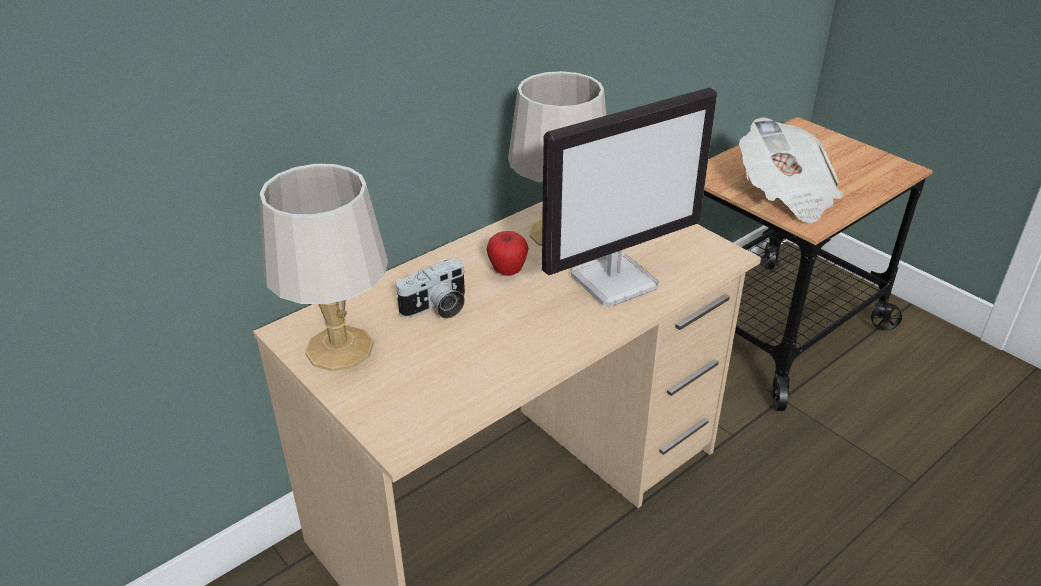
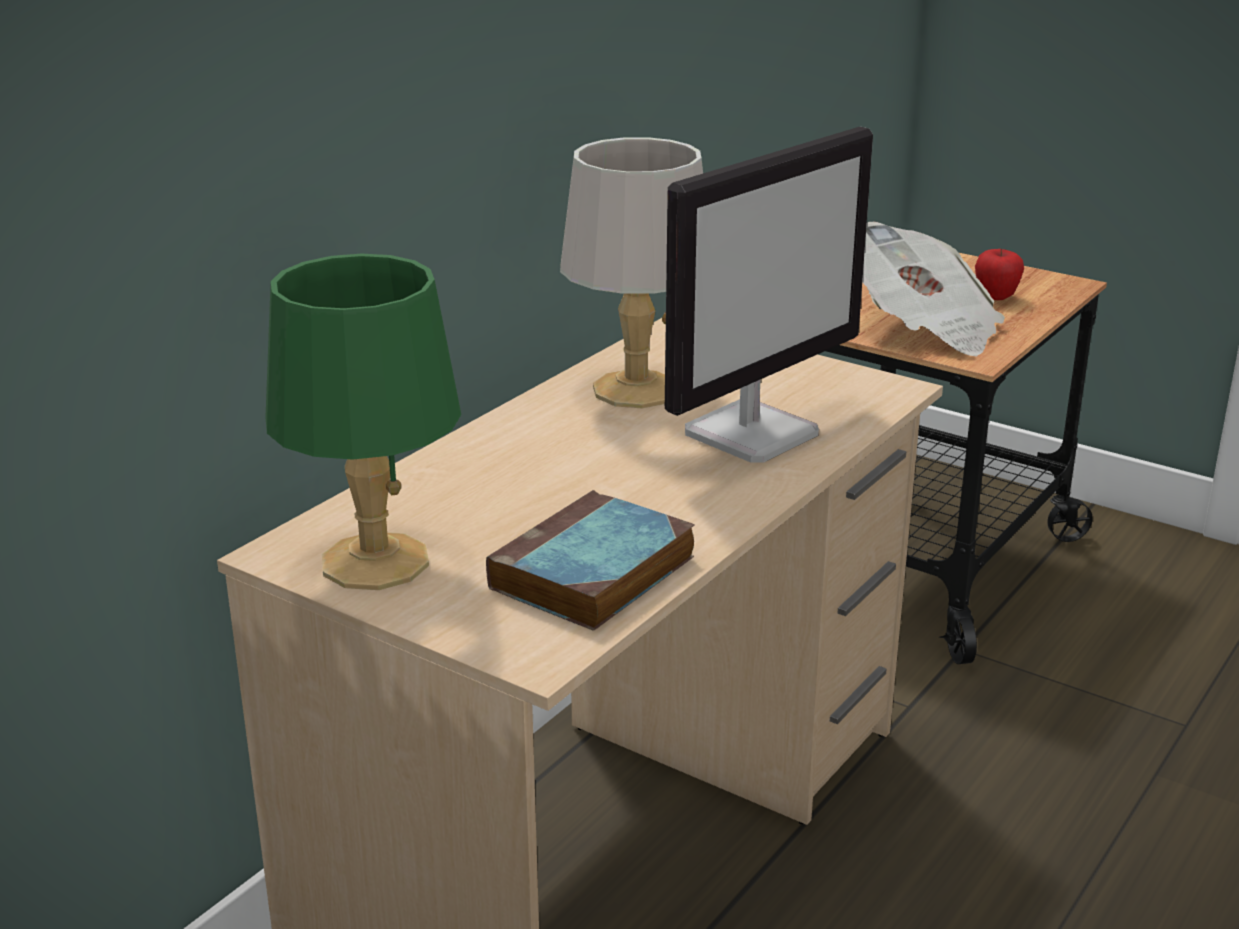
camera: 15 degrees left, 10 degrees down
(340, 347) = (375, 561): grey table lamp -> green table lamp
(437, 308) = (502, 496): camera -> none
(462, 381) = (591, 574): none -> book
(507, 271) = (587, 441): apple -> apple (996, 298)

